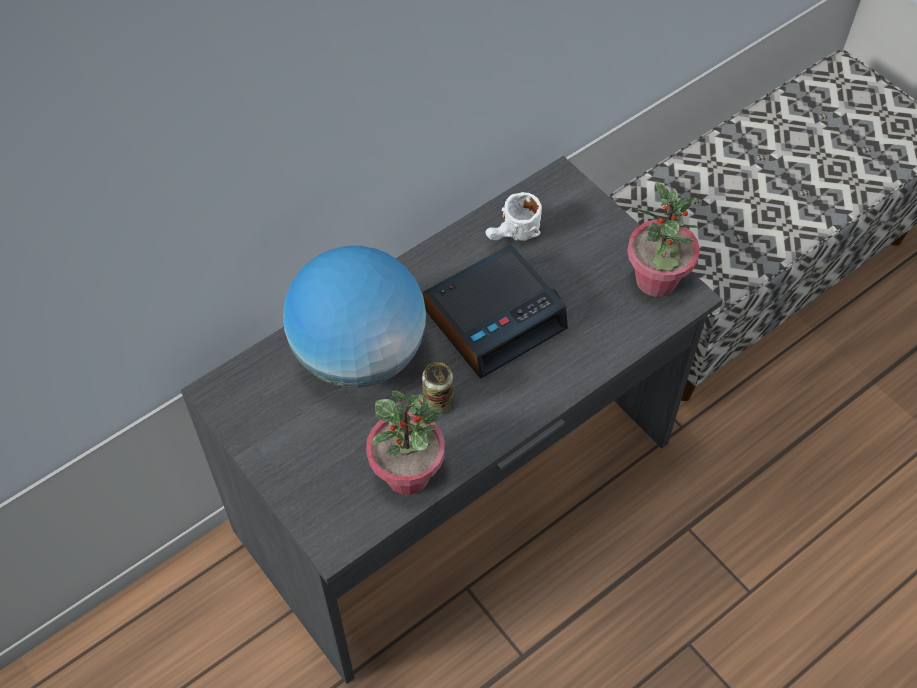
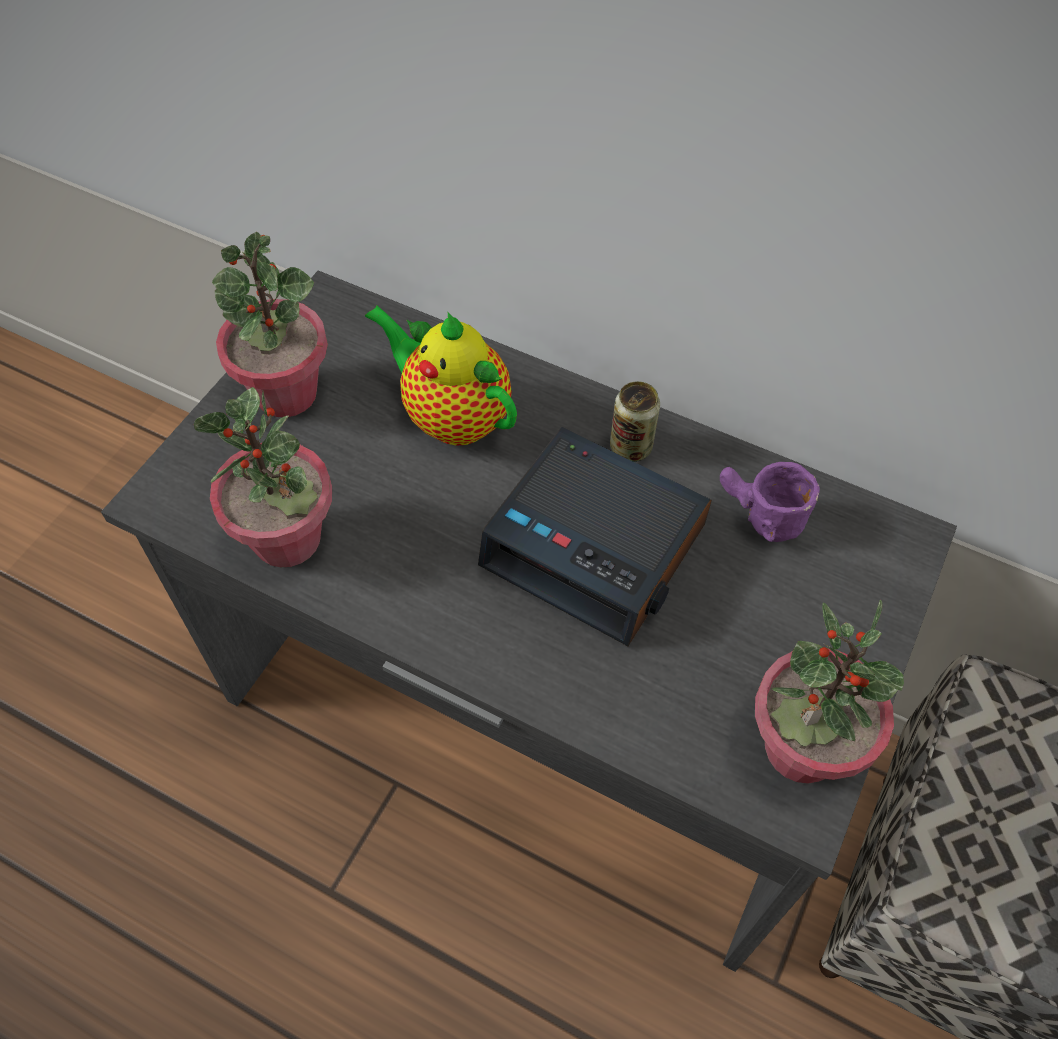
camera: 65 degrees right, 0 degrees up
(286, 441) = (286, 393): none -> potted plant
(360, 354) = (451, 416): globe -> teapot
(438, 402) = (417, 530): can -> can (631, 447)
(513, 236) = (756, 516): white mug -> purple mug

